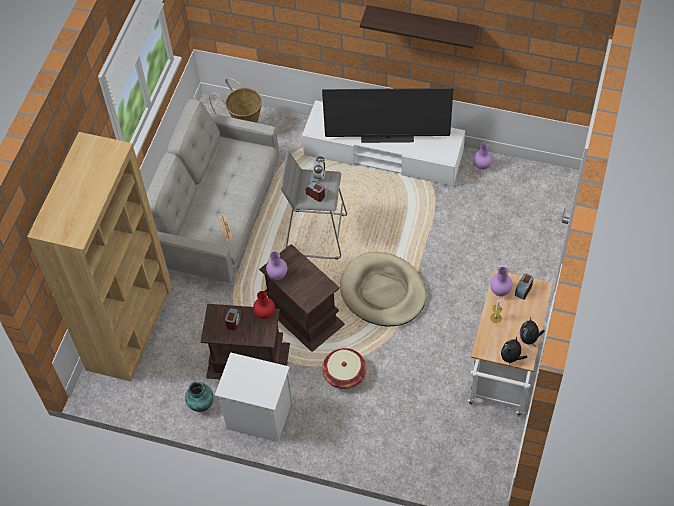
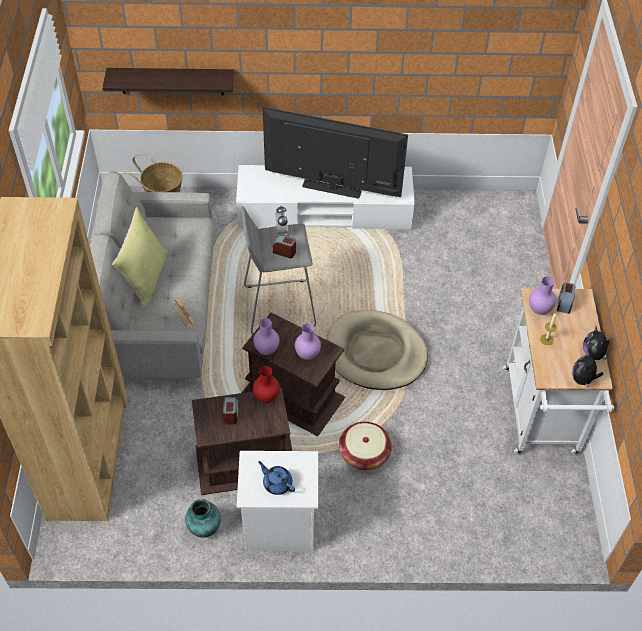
camera: 20 degrees left, 5 degrees down
(205, 191) = (146, 278): none -> yellow pillow
(250, 384) = (277, 483): none -> blue teapot
(387, 138) = (331, 189): television -> television turned 150 degrees counterclockwise
(422, 25) = (365, 40): shelf -> shelf (171, 81)
(482, 166) = (433, 204): purple vase -> purple vase (308, 354)

